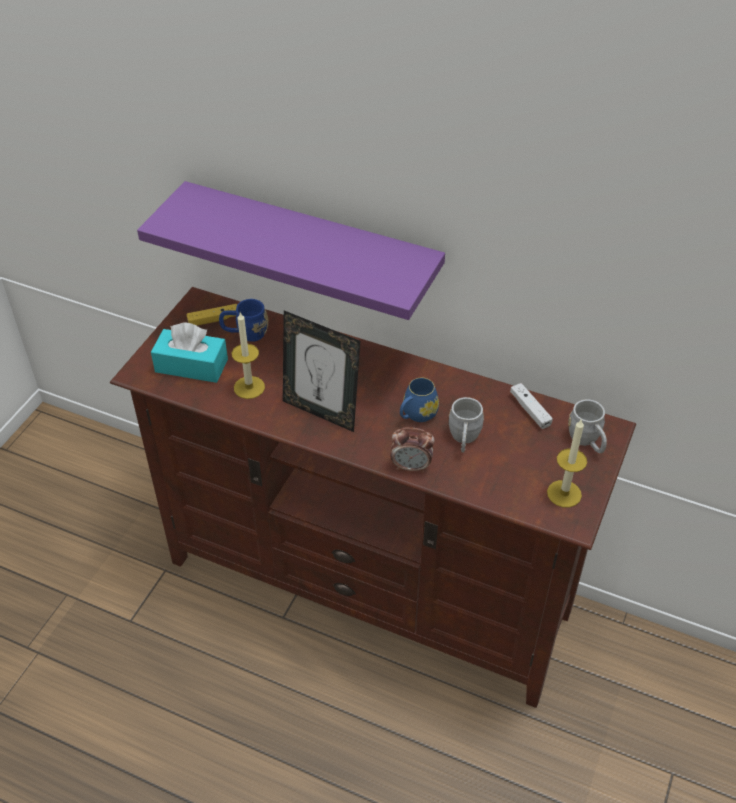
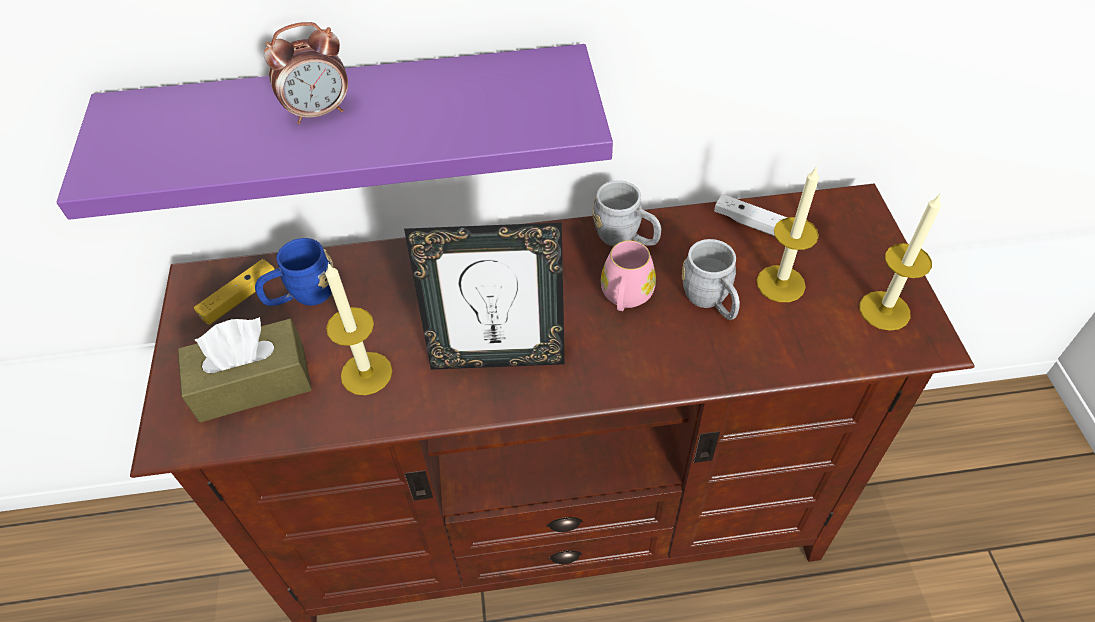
camera: 30 degrees left, 5 degrees up
(191, 365) = (253, 383): turquoise tissue box -> brown tissue box
(411, 466) = (678, 373): alarm clock -> alarm clock (319, 112)
(416, 414) = (625, 297): blue mug -> pink mug
(515, 450) = (780, 283): none -> candle
(587, 441) = (848, 231): grey mug -> grey mug (626, 238)

